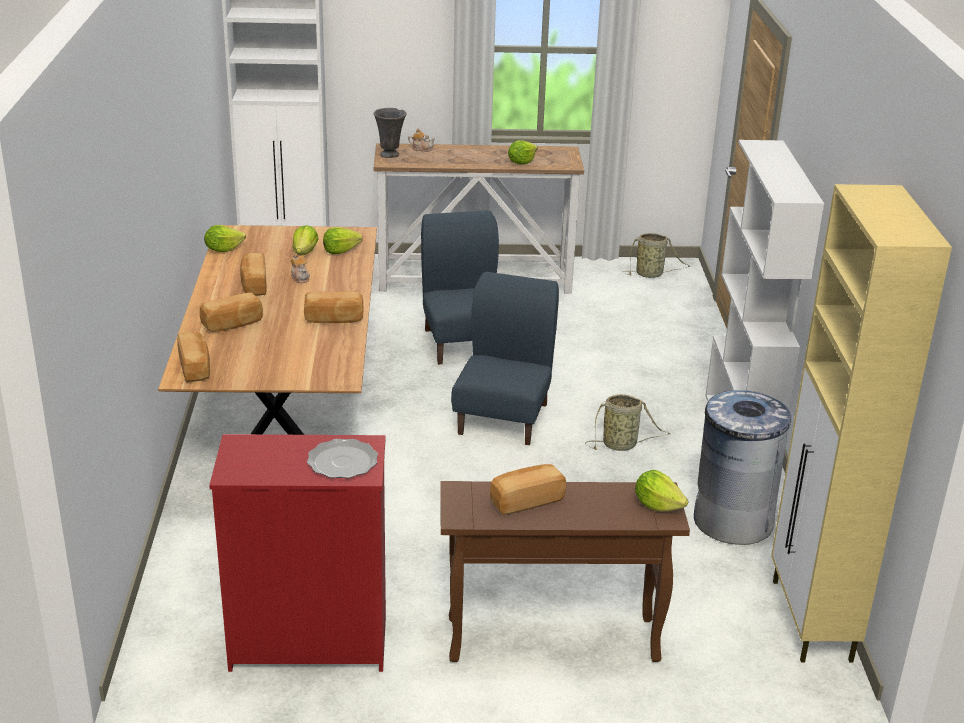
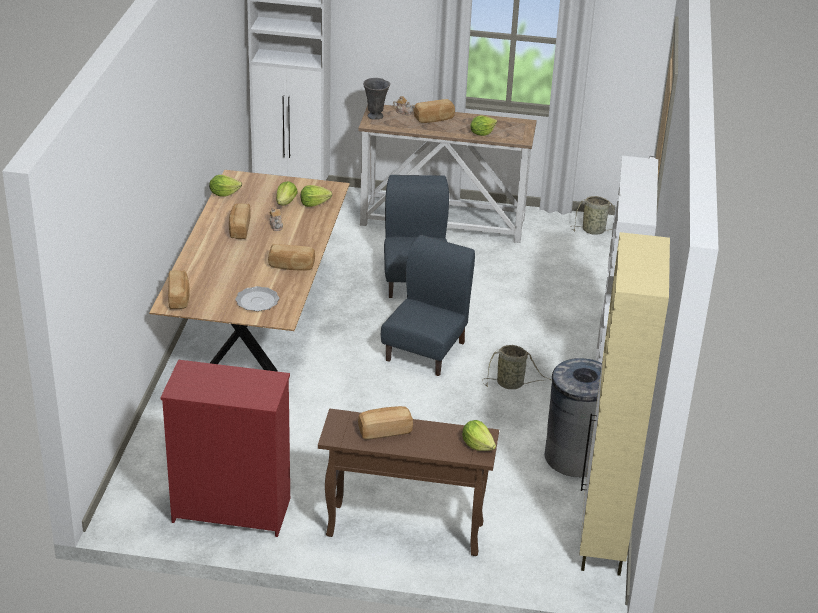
camera: 10 degrees right, 5 degrees up
(232, 324) = (215, 263): bread -> bread (434, 119)
(343, 462) = (254, 390): plate -> plate (257, 301)

